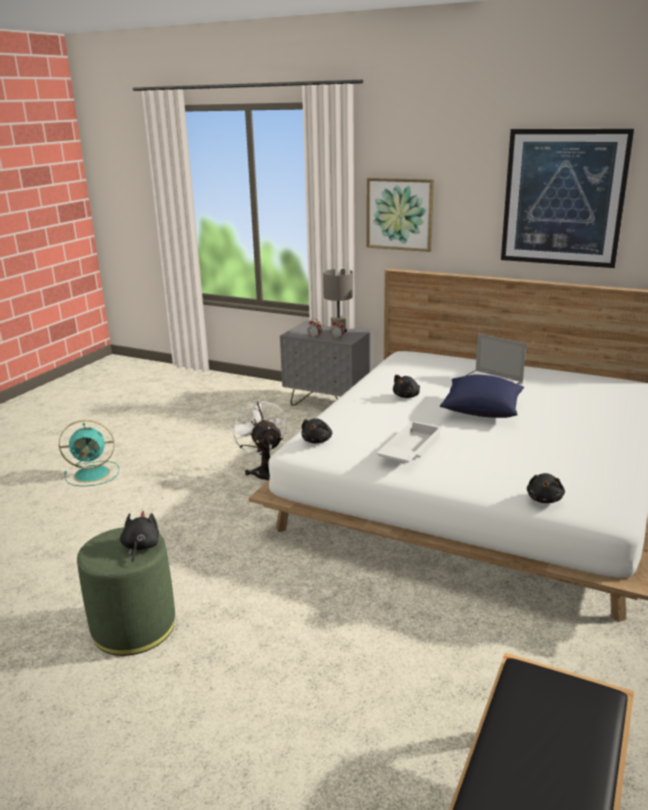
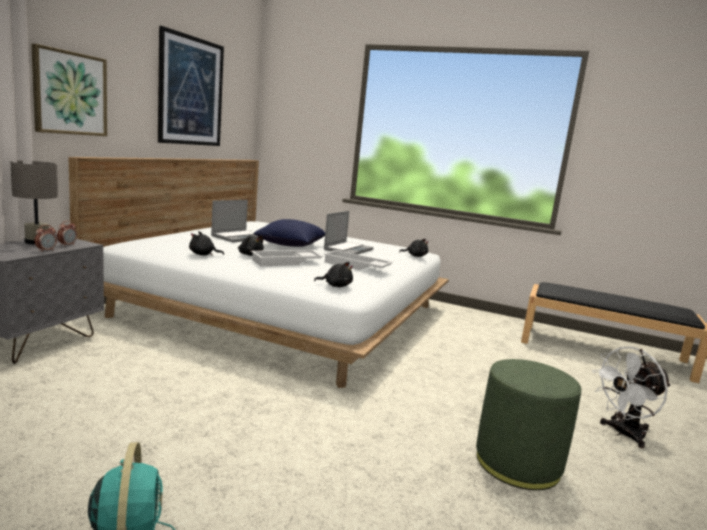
camera: 95 degrees left, 10 degrees down
(140, 547) = (527, 366): black plush toy -> black plush toy (203, 255)
(264, 472) = (213, 389): white fan -> white fan (623, 434)
(389, 413) = (286, 262): none -> white tray
(506, 444) = (348, 249): none -> laptop

